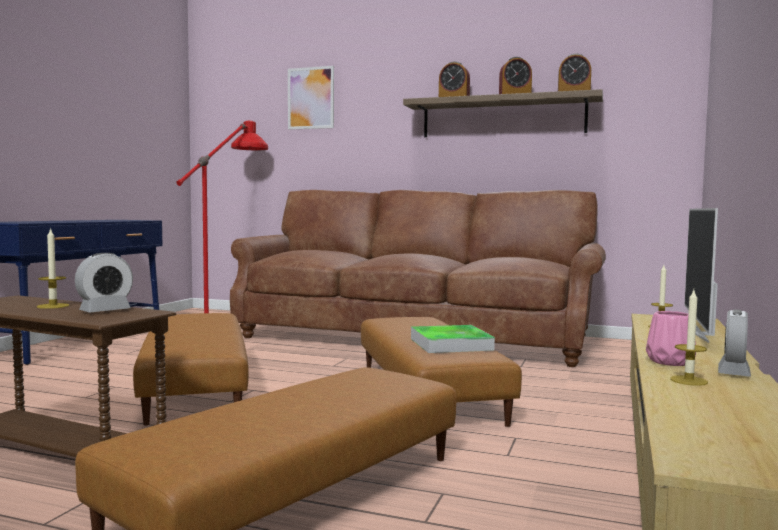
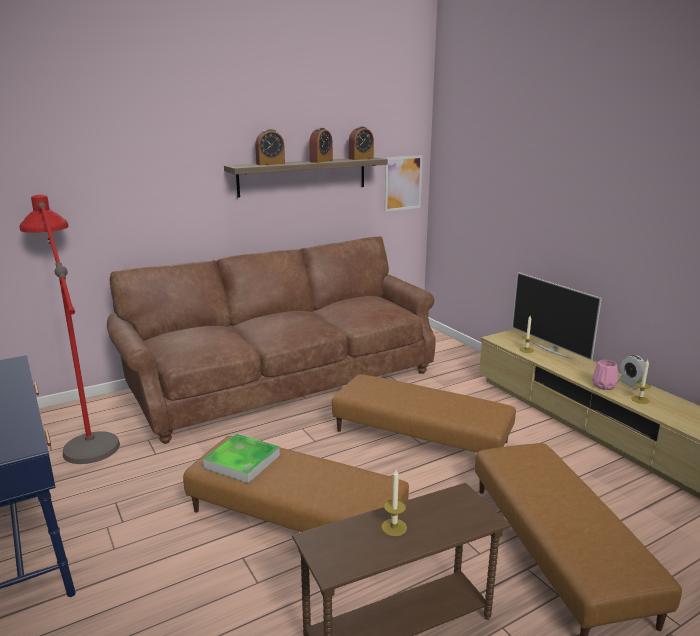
camera: 50 degrees left, 15 degrees up
(105, 310) = (442, 509): alarm clock -> none
(311, 98) = (105, 160): picture -> picture (403, 183)
(451, 344) = (460, 405): tray -> tray (242, 461)

